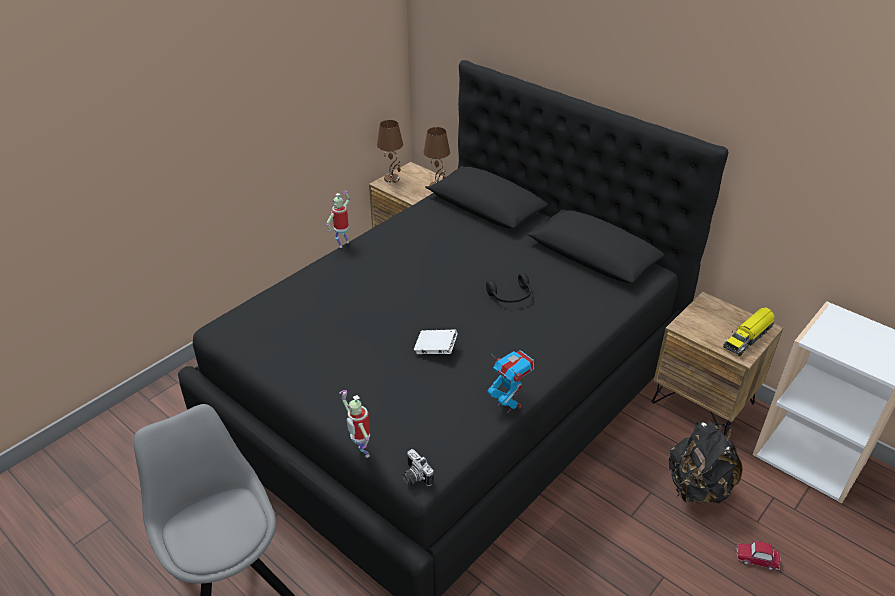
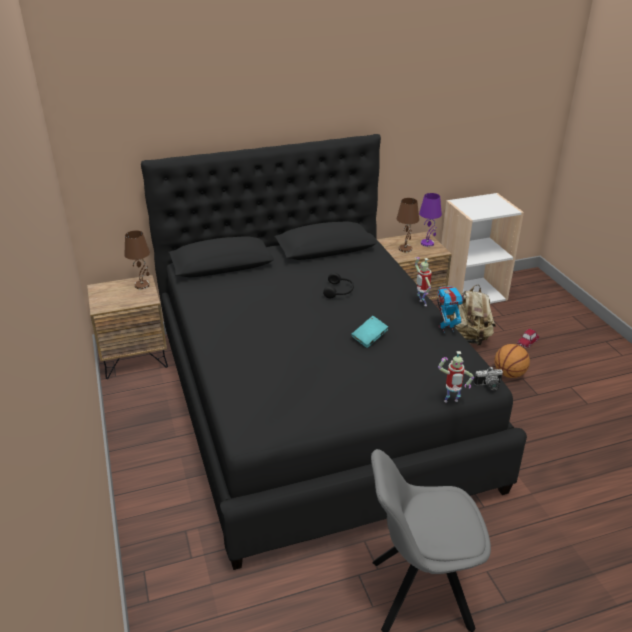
camera: 60 degrees left, 5 degrees down
(342, 243) = (194, 340): toy robot -> toy robot (421, 303)
(392, 179) = (100, 301): brown table lamp -> brown table lamp (405, 249)
(435, 349) = (369, 338): white book -> turquoise book
(658, 558) = (509, 374): none -> basketball
(697, 488) = (469, 338): black backpack -> beige backpack
(748, 337) = (427, 243): toy truck -> purple table lamp

